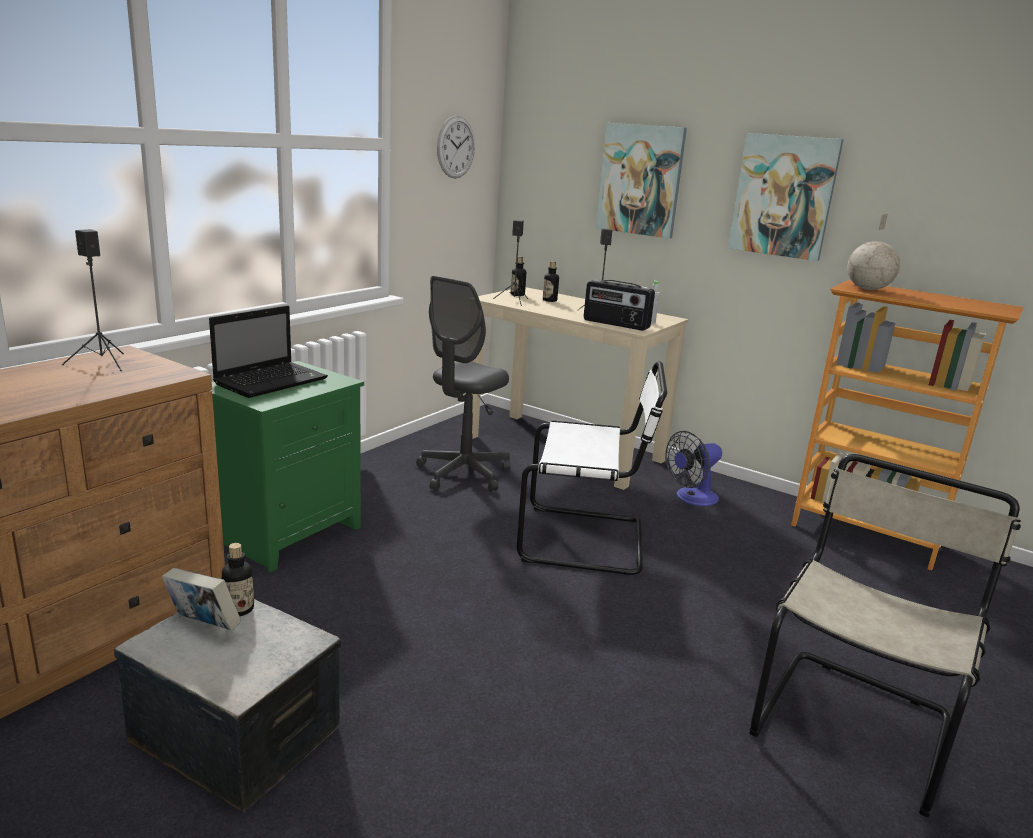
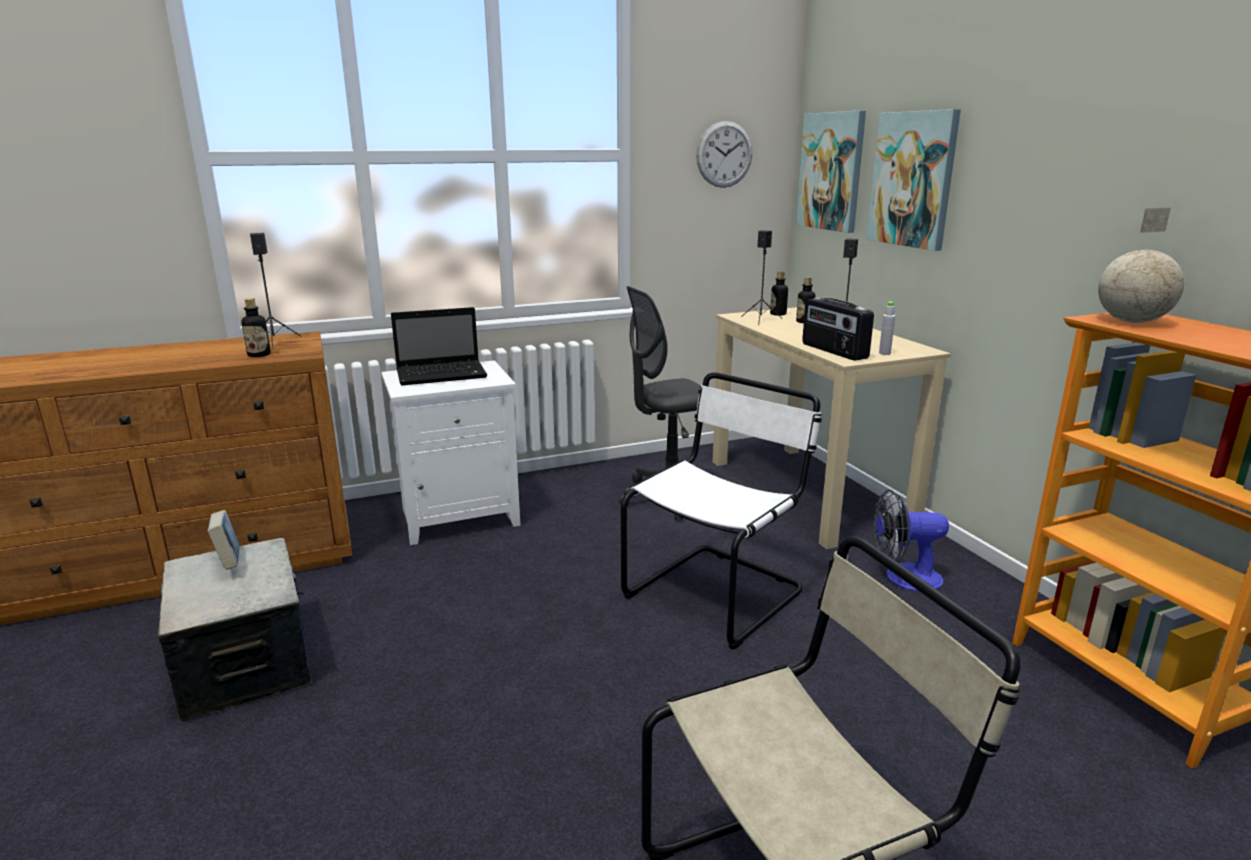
camera: 35 degrees right, 0 degrees up
(239, 609) = (266, 557): bottle -> bottle (259, 355)
(288, 532) = (460, 516): green nightstand -> white nightstand
(587, 541) = (718, 592): white chair -> white chair turned 90 degrees counterclockwise
(784, 196) = (1066, 190): picture -> picture (831, 171)

